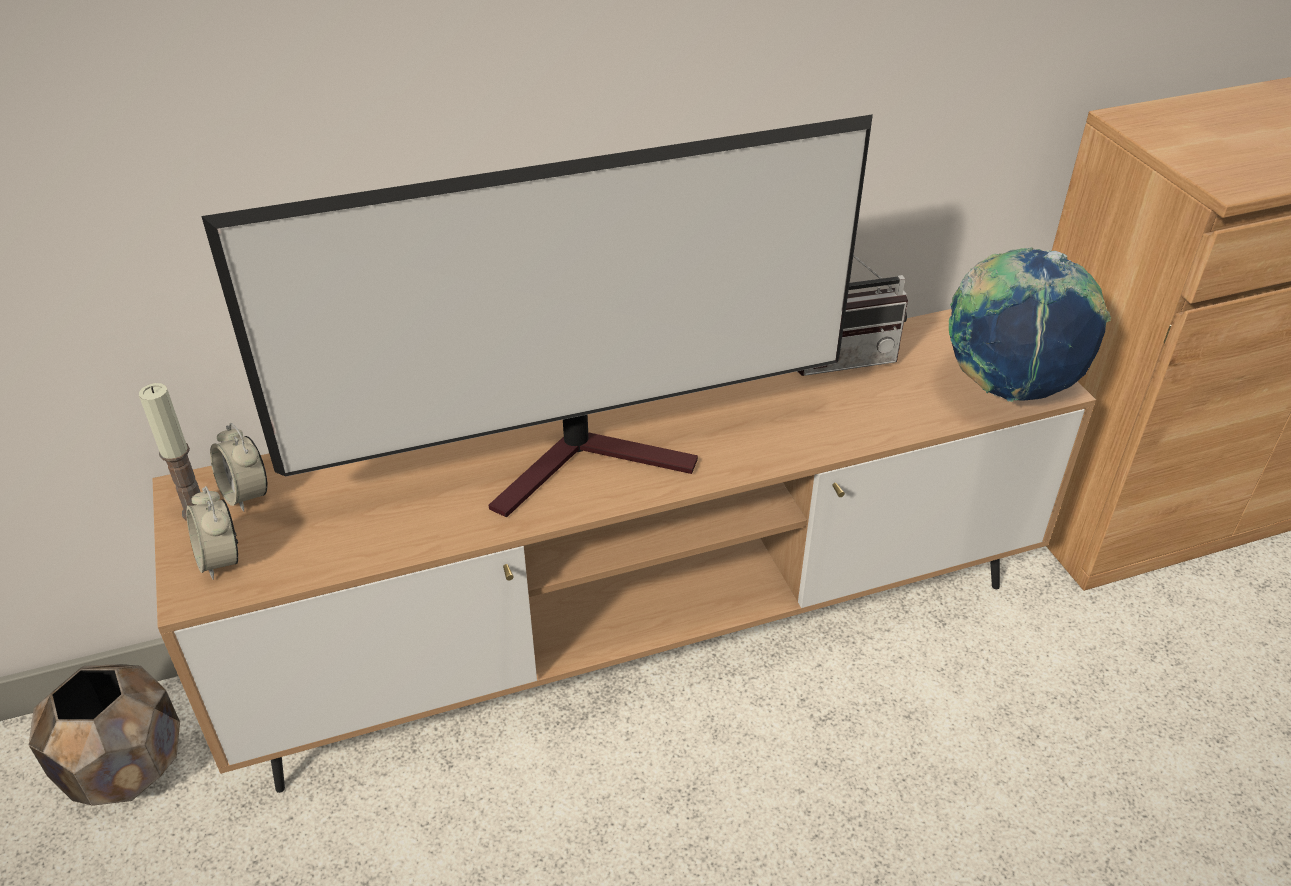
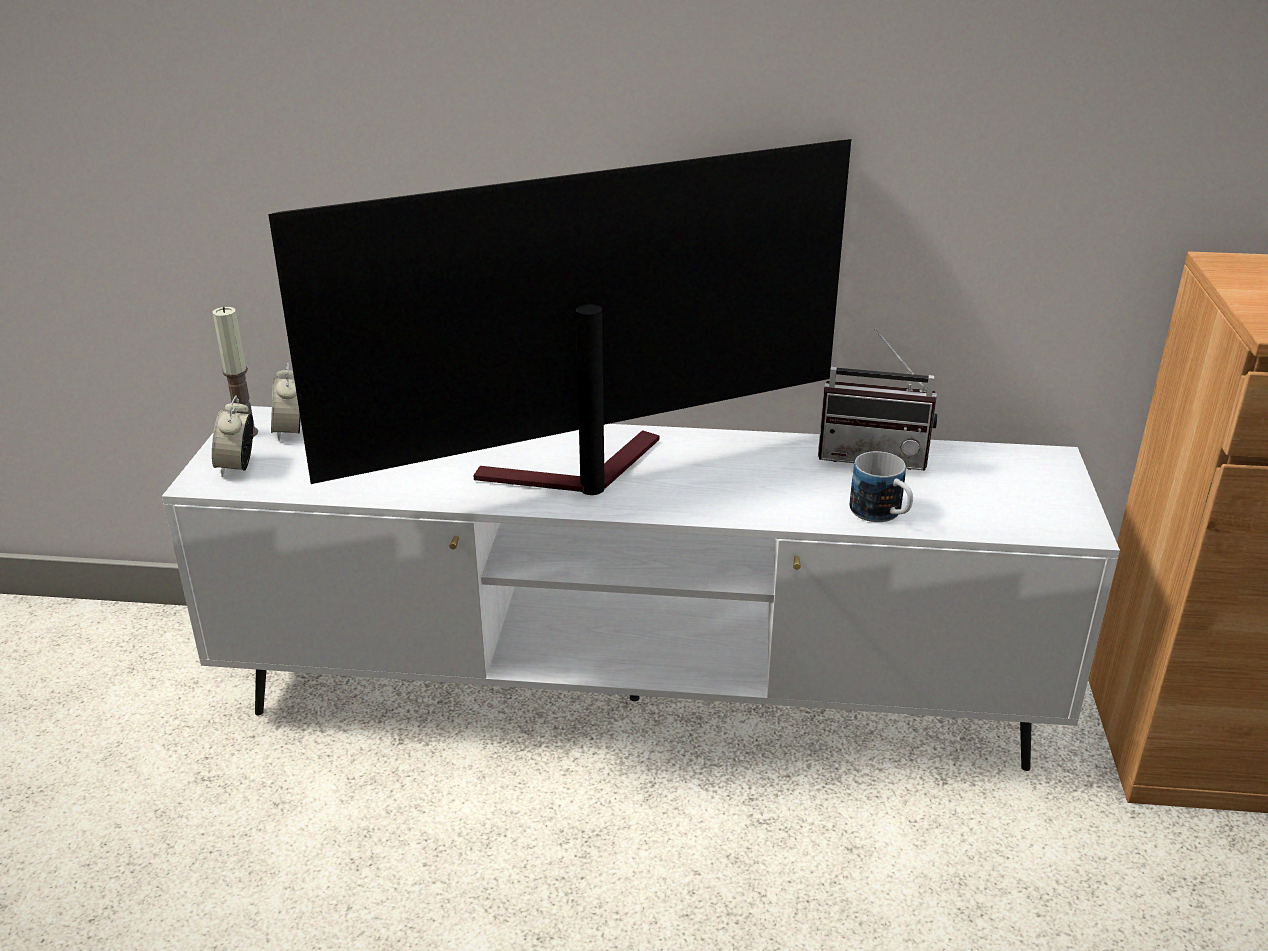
camera: 25 degrees right, 10 degrees down
(126, 767) = (162, 659): brown planter -> none
(592, 462) = (575, 476): television -> television turned 150 degrees clockwise
(644, 636) = (634, 699): brown tv stand -> white tv stand
(894, 421) = (882, 515): none -> mug
(1008, 387) = (1028, 517): globe -> none

